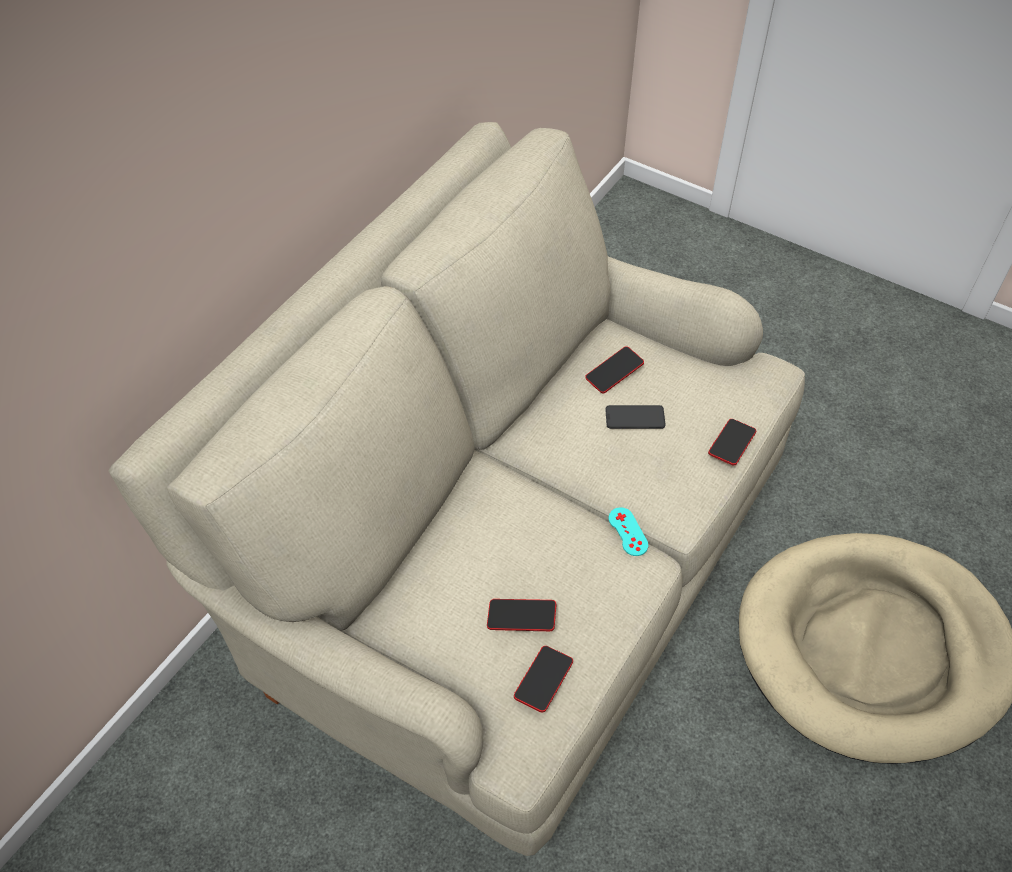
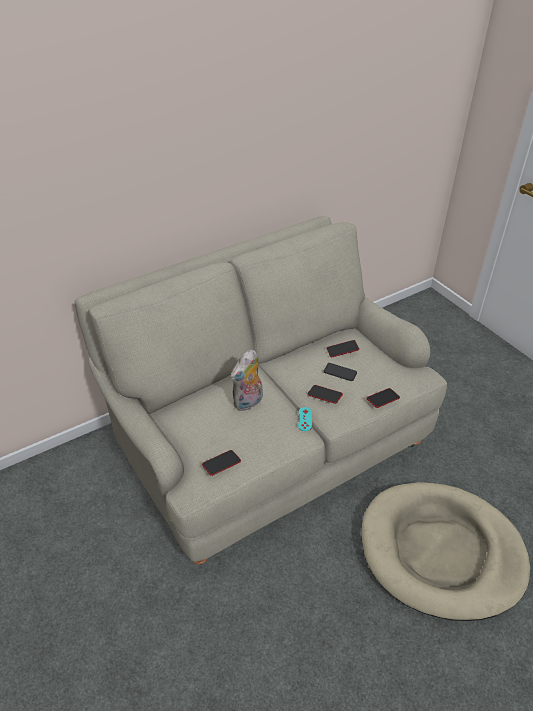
camera: 25 degrees right, 10 degrees down
(517, 539) = (248, 403): none -> plush toy
(521, 617) = (228, 434): phone -> phone (324, 396)

